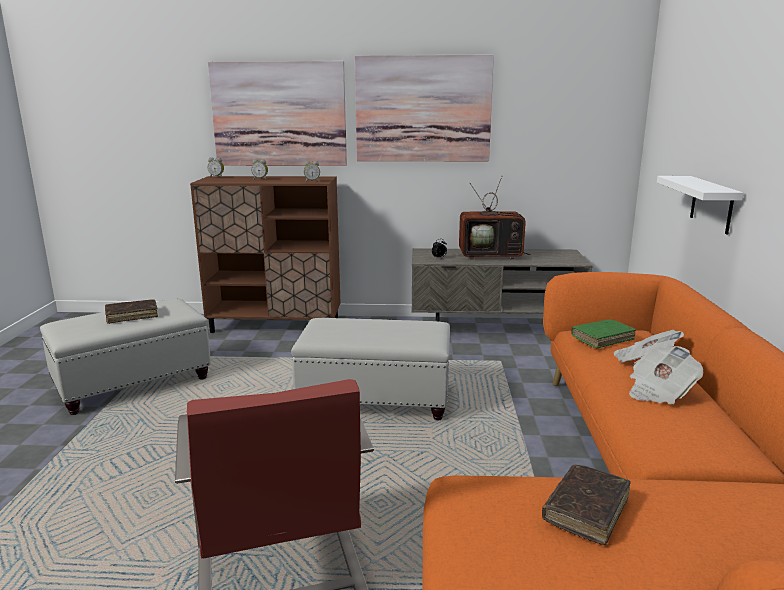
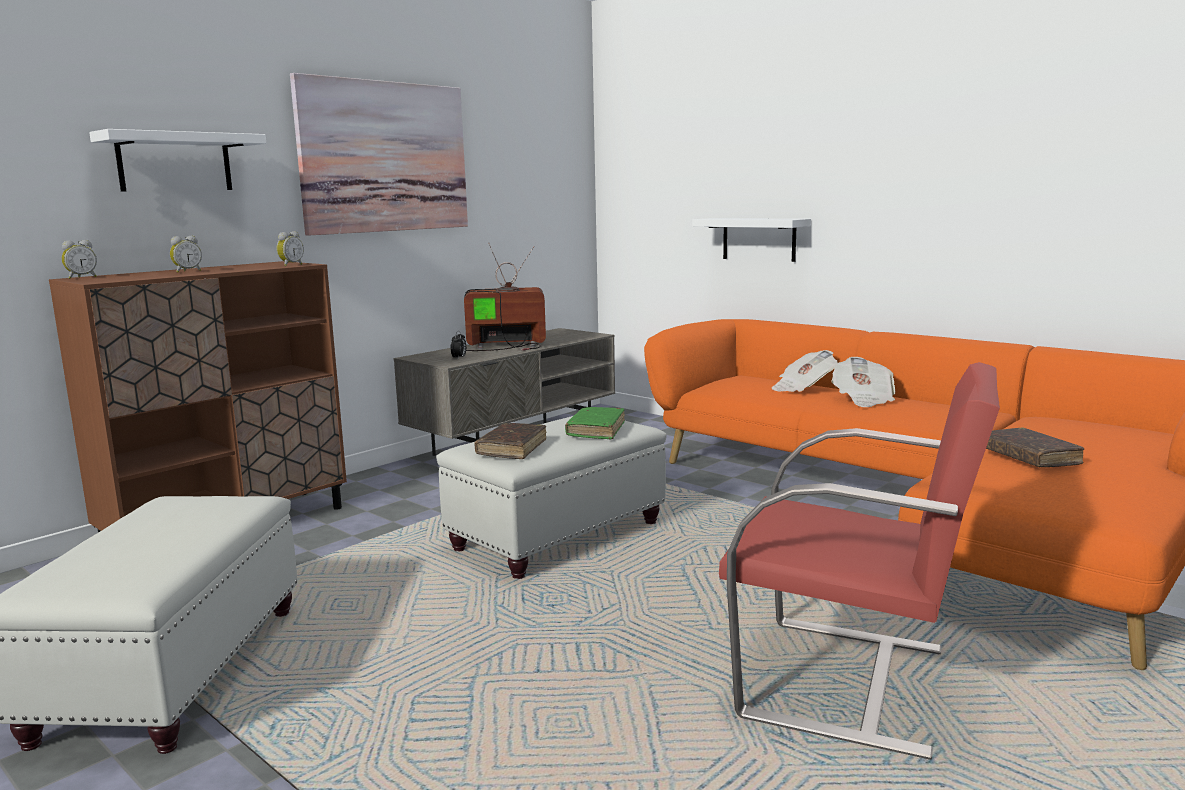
camera: 50 degrees left, 5 degrees down
(132, 316) = (160, 533): brown book -> brown book (512, 449)
(279, 114) = (175, 162): picture -> white shelf
(491, 255) = (503, 346): television -> television turned 135 degrees counterclockwise
(602, 339) = (739, 385): green book -> green book (596, 430)

